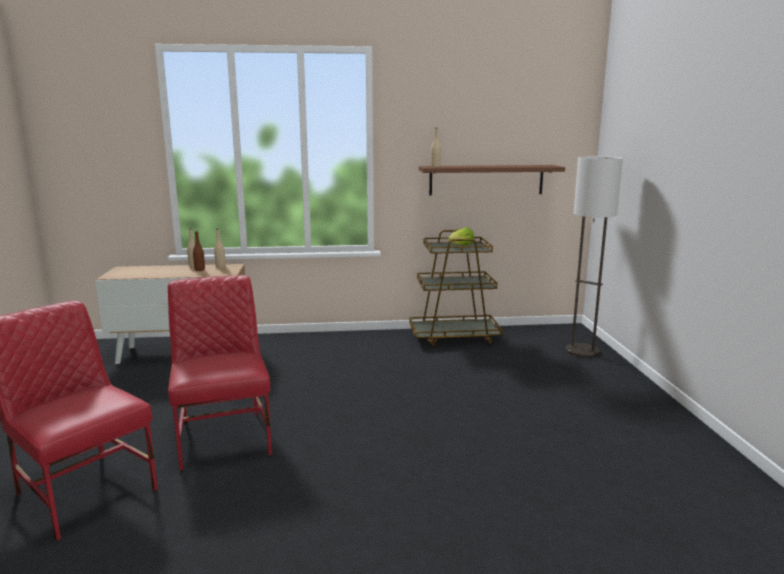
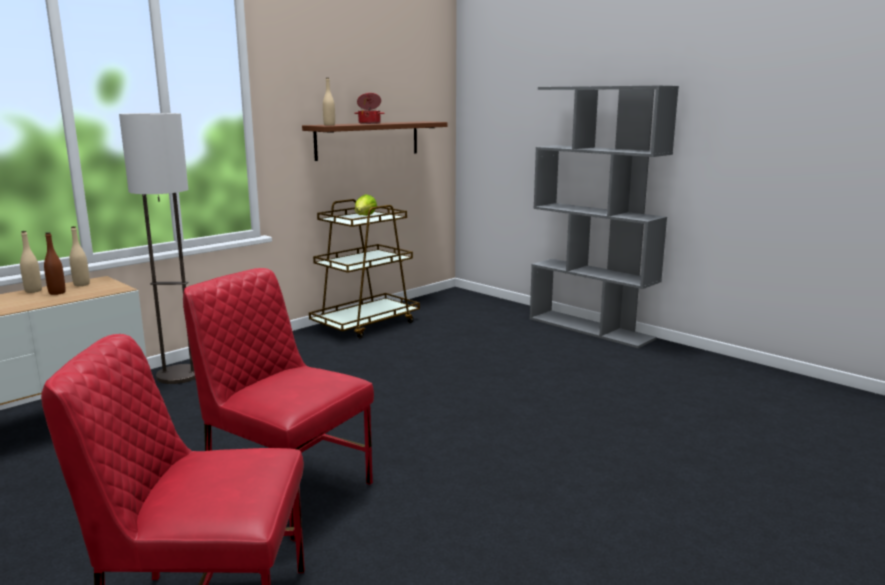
camera: 40 degrees left, 0 degrees up
(481, 166) = (369, 123): none -> cooking pot
(582, 351) = (493, 308): floor lamp -> floor lamp (179, 375)
(649, 397) = (591, 328): none -> grey bookcase

